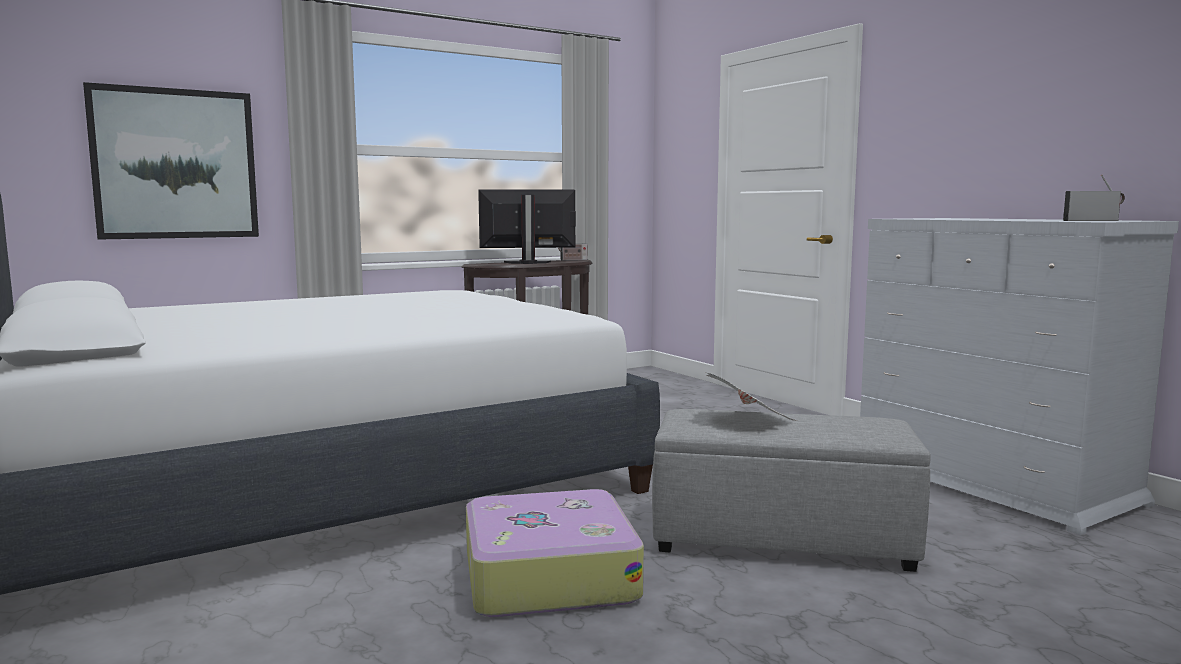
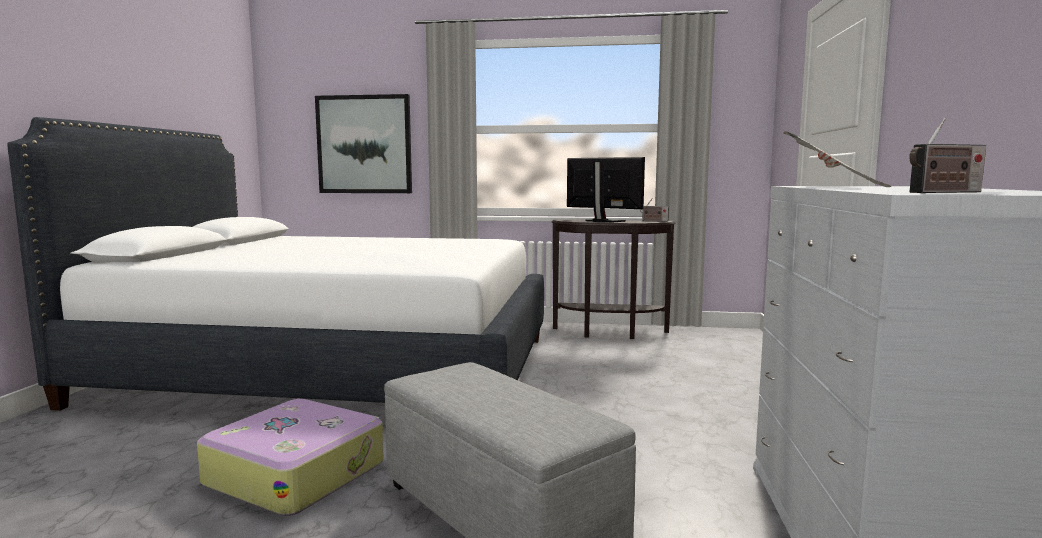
camera: 40 degrees right, 0 degrees up
(750, 421) = (475, 386): newspaper -> newspaper (834, 186)
(1092, 220) = (943, 192): radio -> radio turned 120 degrees clockwise

